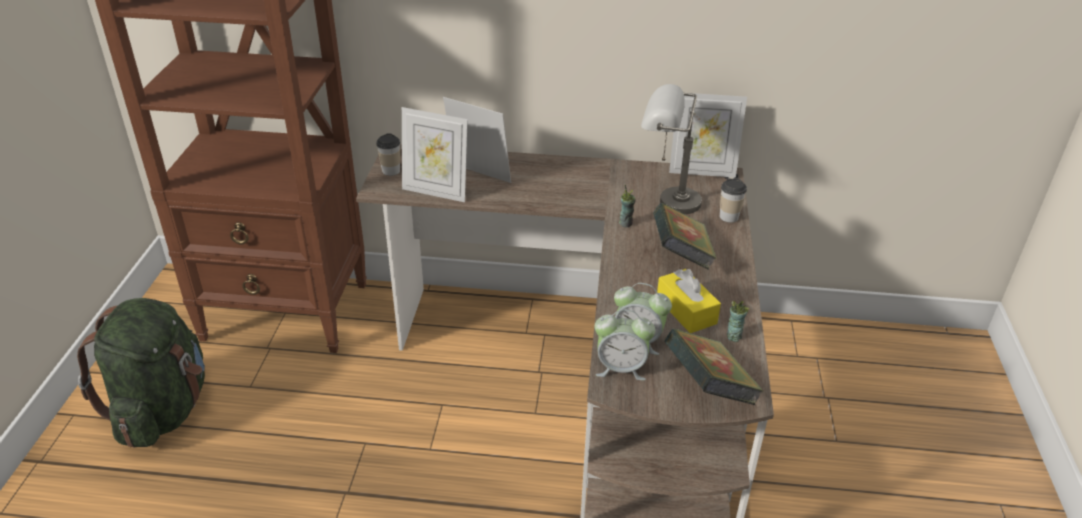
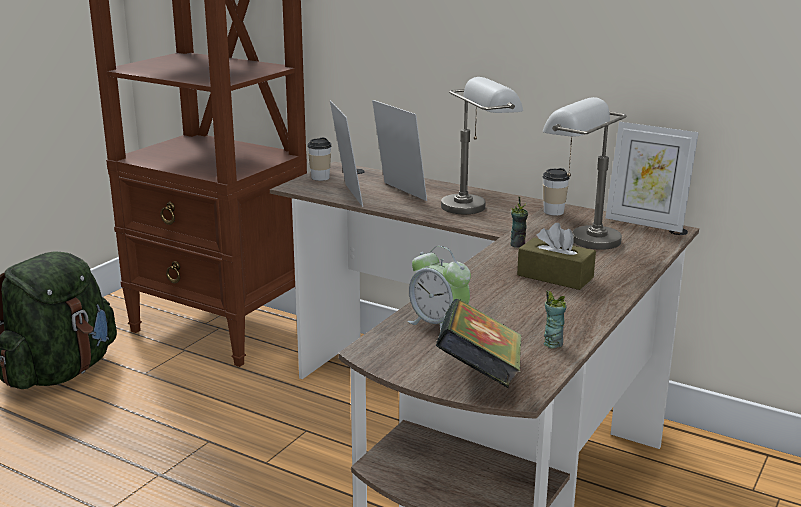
camera: 25 degrees right, 15 degrees down
(436, 192) = (347, 196): picture frame -> picture frame turned 150 degrees counterclockwise
(555, 178) = (476, 204): none -> grey table lamp
(621, 368) = (397, 340): alarm clock -> none
(681, 256) = (555, 276): book -> brown tissue box
(686, 310) = (517, 315): yellow tissue box -> none
(728, 217) = (643, 259): cup -> cup (553, 212)

